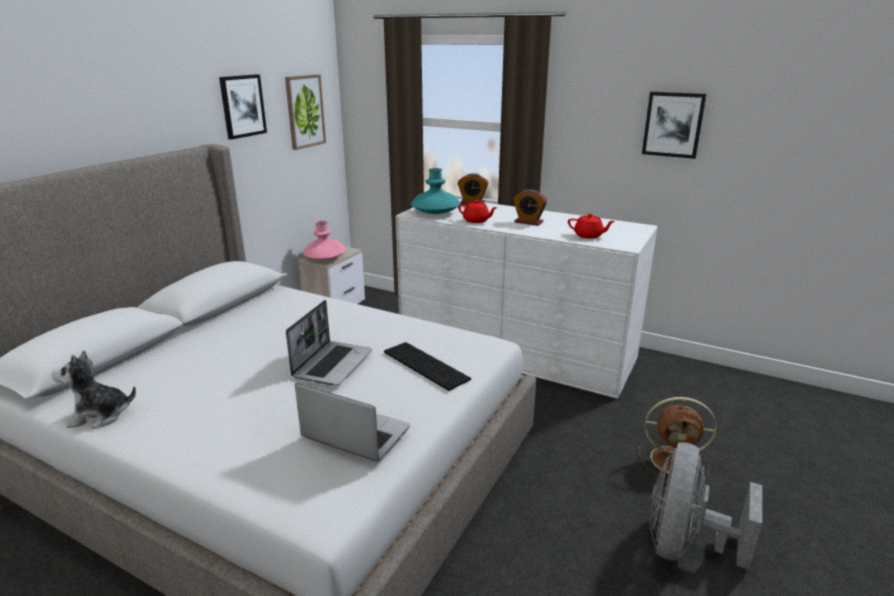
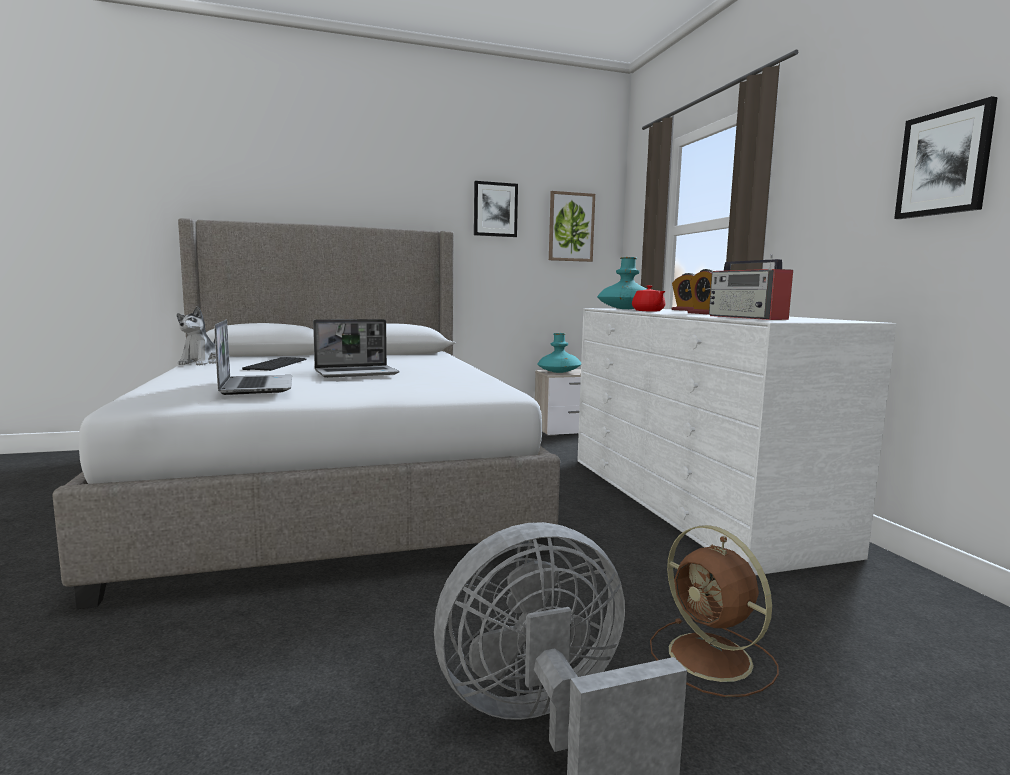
camera: 45 degrees right, 15 degrees down
(100, 415) = (201, 363): plush toy -> plush toy turned 120 degrees counterclockwise
(325, 258) = (559, 372): pink vase -> turquoise vase
(423, 365) = (409, 385): keyboard -> keyboard (275, 364)
(589, 236) = (747, 318): red teapot -> radio

